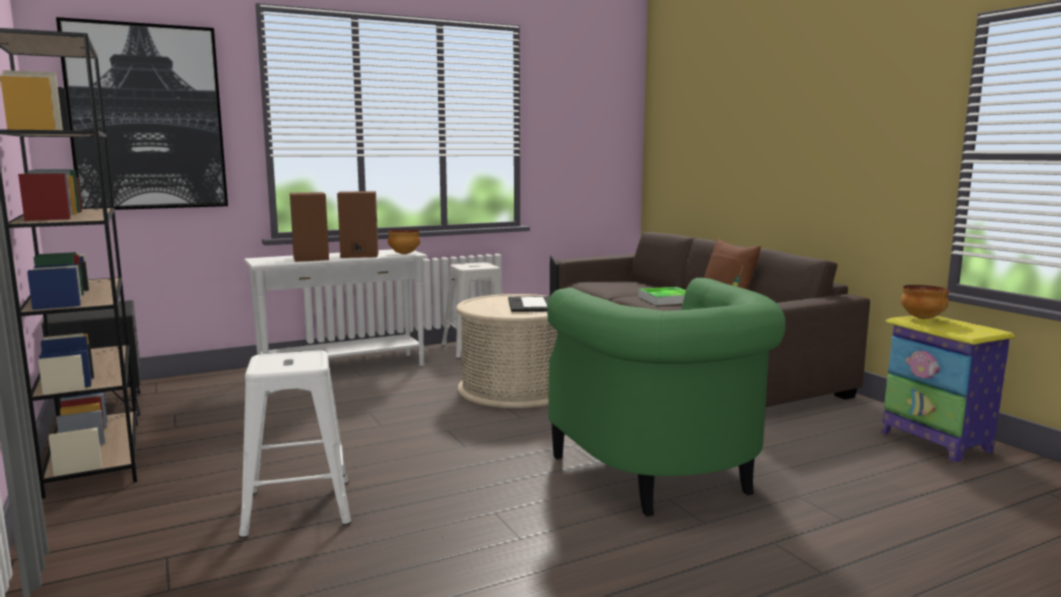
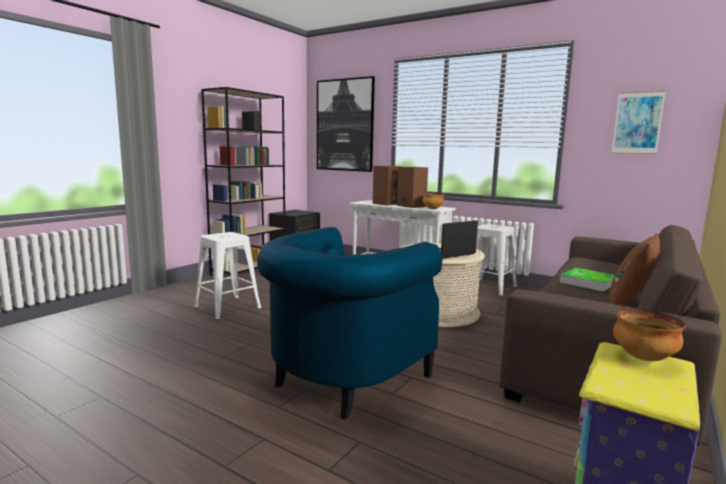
camera: 60 degrees right, 0 degrees up
(585, 127) = (637, 123): none -> picture
(661, 475) = (344, 380): green armchair -> blue armchair

